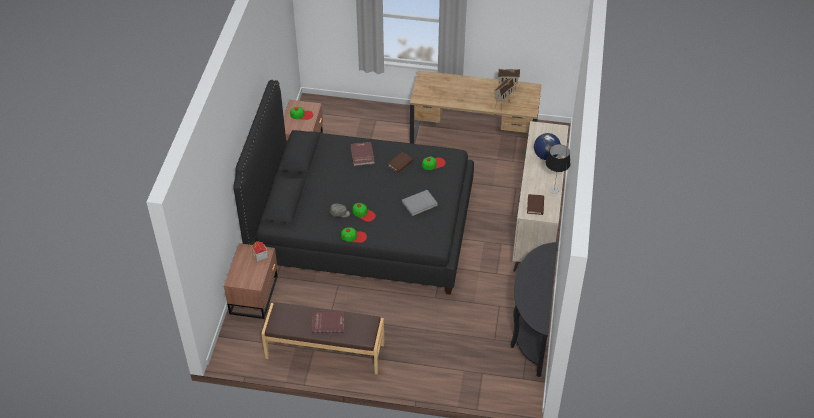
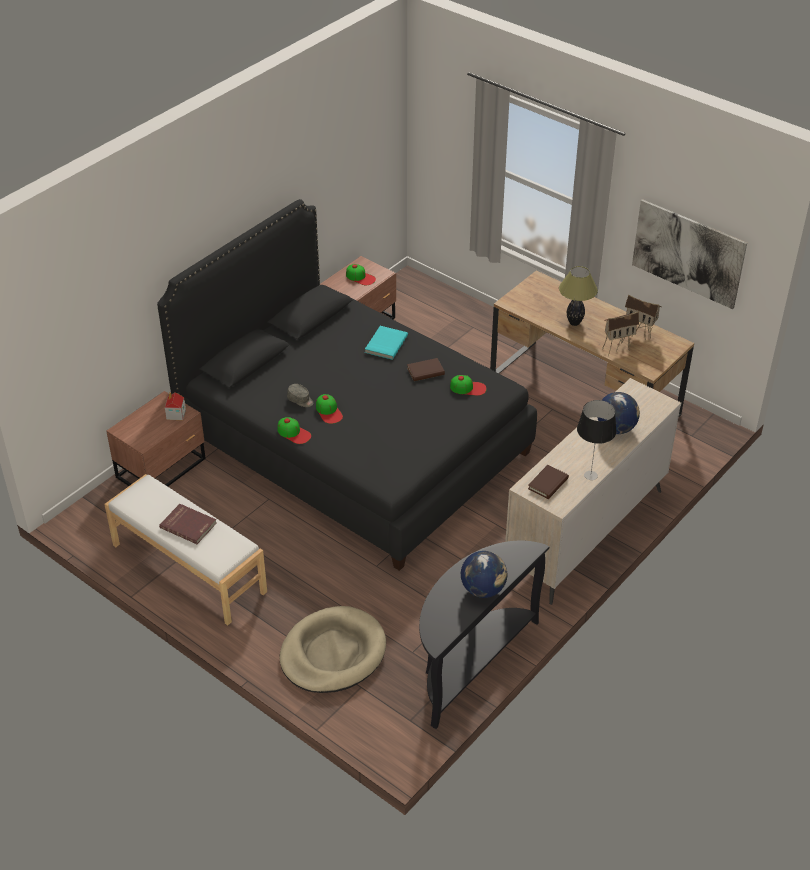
camera: 30 degrees right, 5 degrees down
(325, 351) = (188, 569): brown bench -> white bench
(362, 155) = (385, 344): red book -> turquoise book
(420, 204) = (408, 428): grey book -> none
(451, 361) = (332, 653): none -> beige dog bed
(466, 97) = (574, 323): none -> table lamp
(525, 30) = (688, 253): none -> picture
(542, 283) = (483, 589): none -> globe

